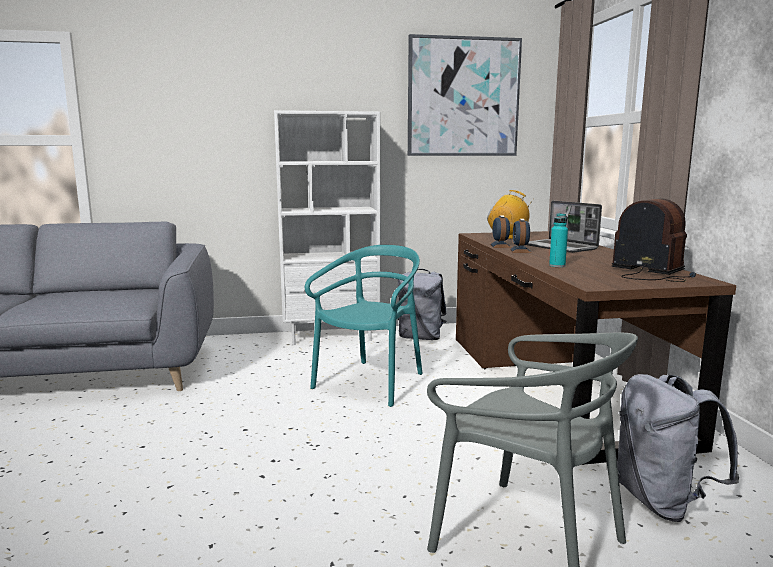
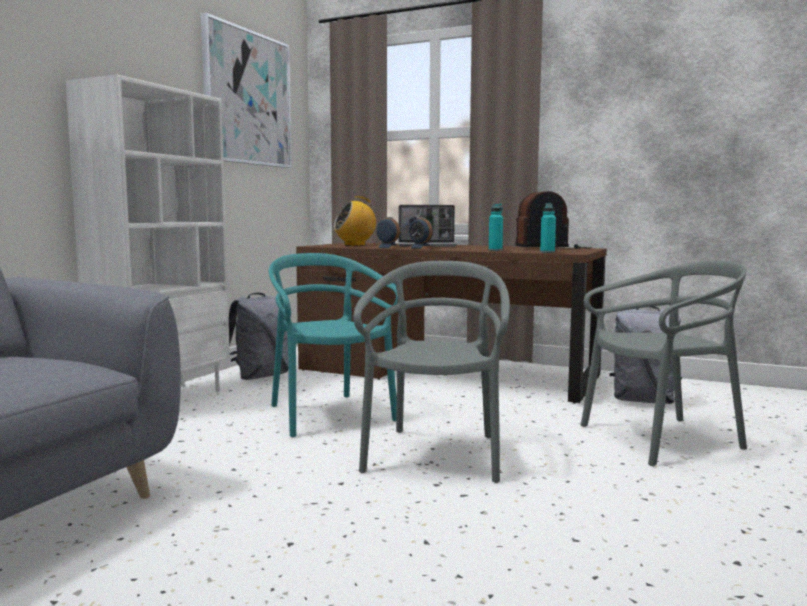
camera: 55 degrees left, 5 degrees down
(333, 442) = (436, 455): none -> grey chair
(577, 279) = (547, 252): none -> turquoise bottle

